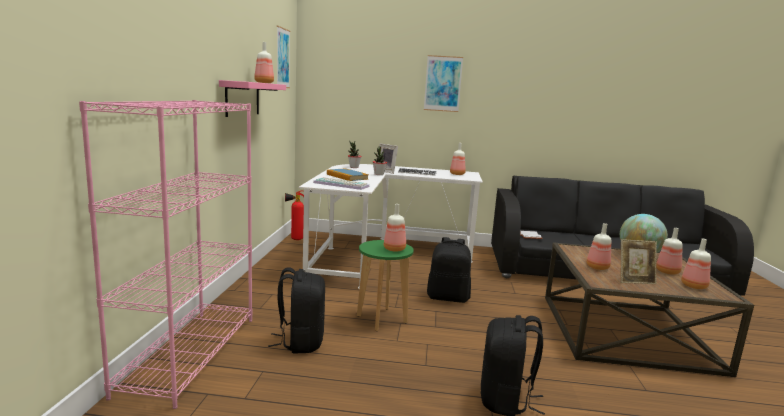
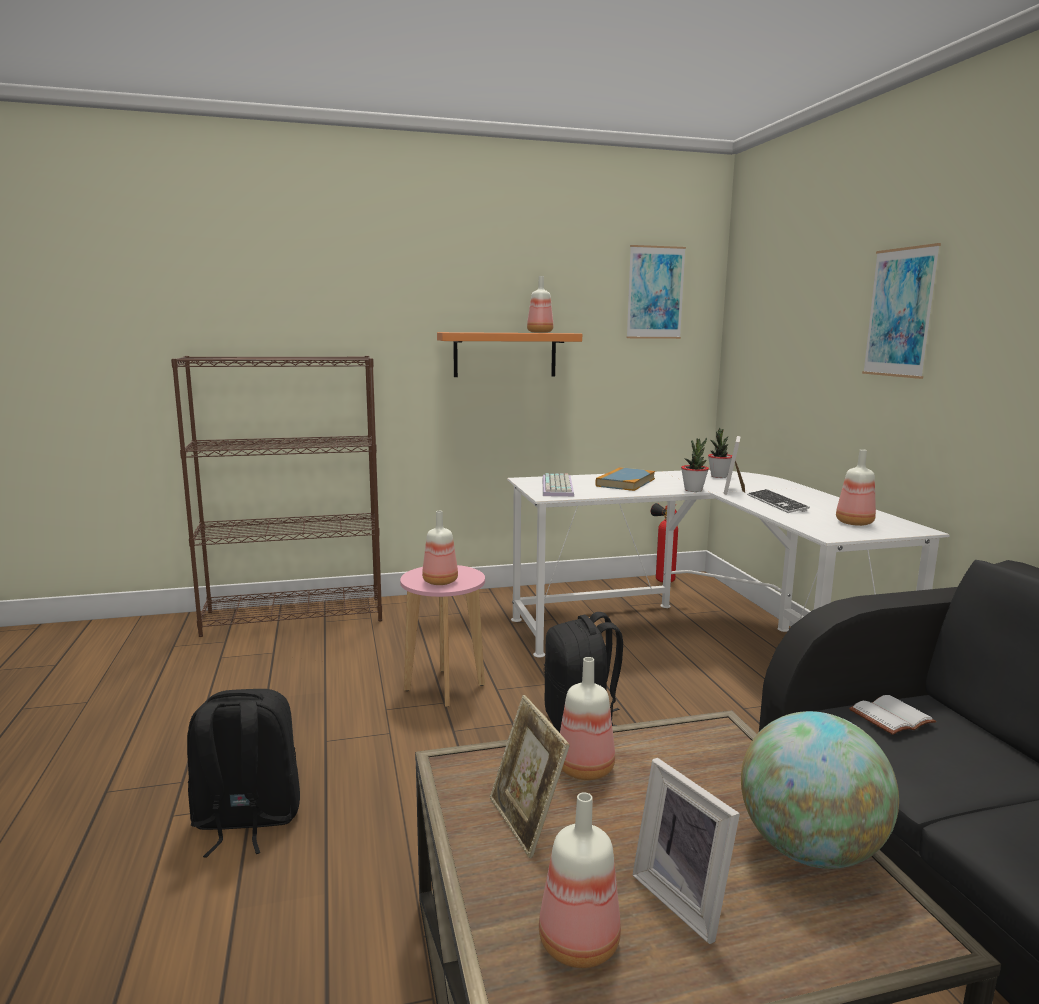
camera: 70 degrees right, 0 degrees up
(190, 353) = (295, 616): pink bookcase -> brown bookcase
(242, 98) = (505, 354): pink shelf -> orange shelf
(300, 342) = (346, 654): black backpack -> none
(381, 319) = (444, 687): green stool -> pink stool
(667, 271) = (685, 899): bottle -> picture frame

